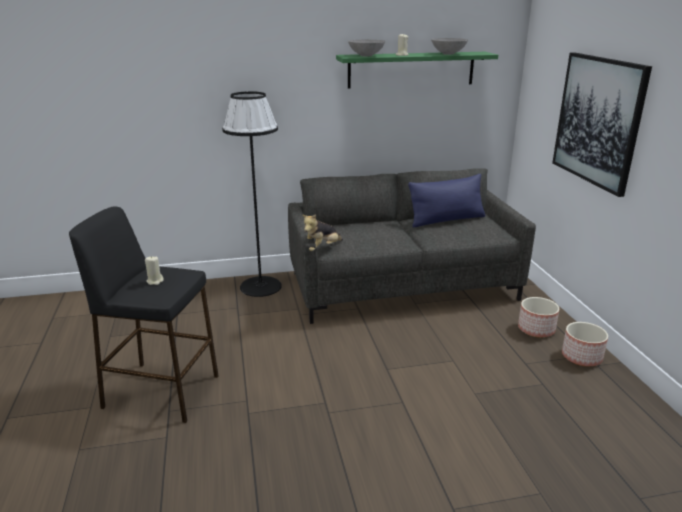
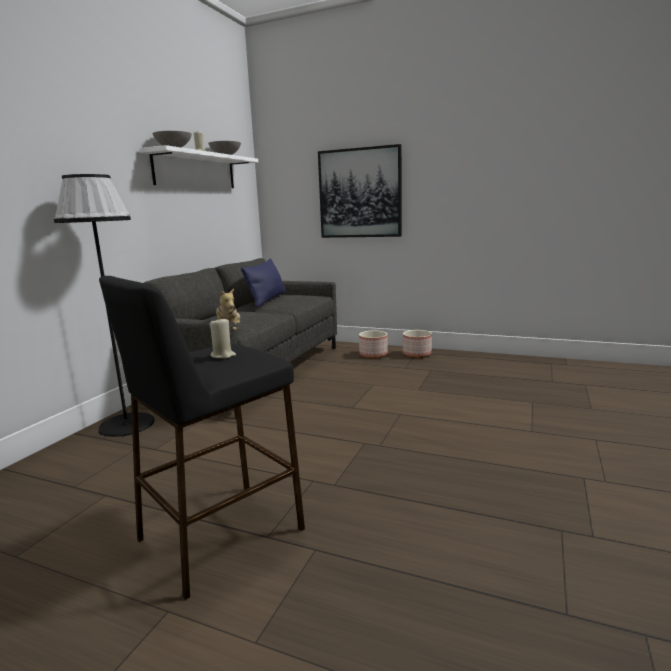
camera: 55 degrees left, 10 degrees down
(411, 69) = (196, 171): green shelf -> white shelf

